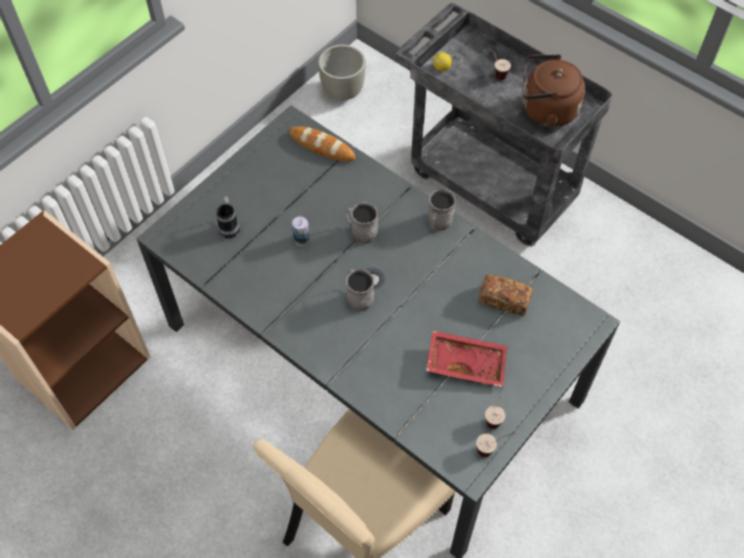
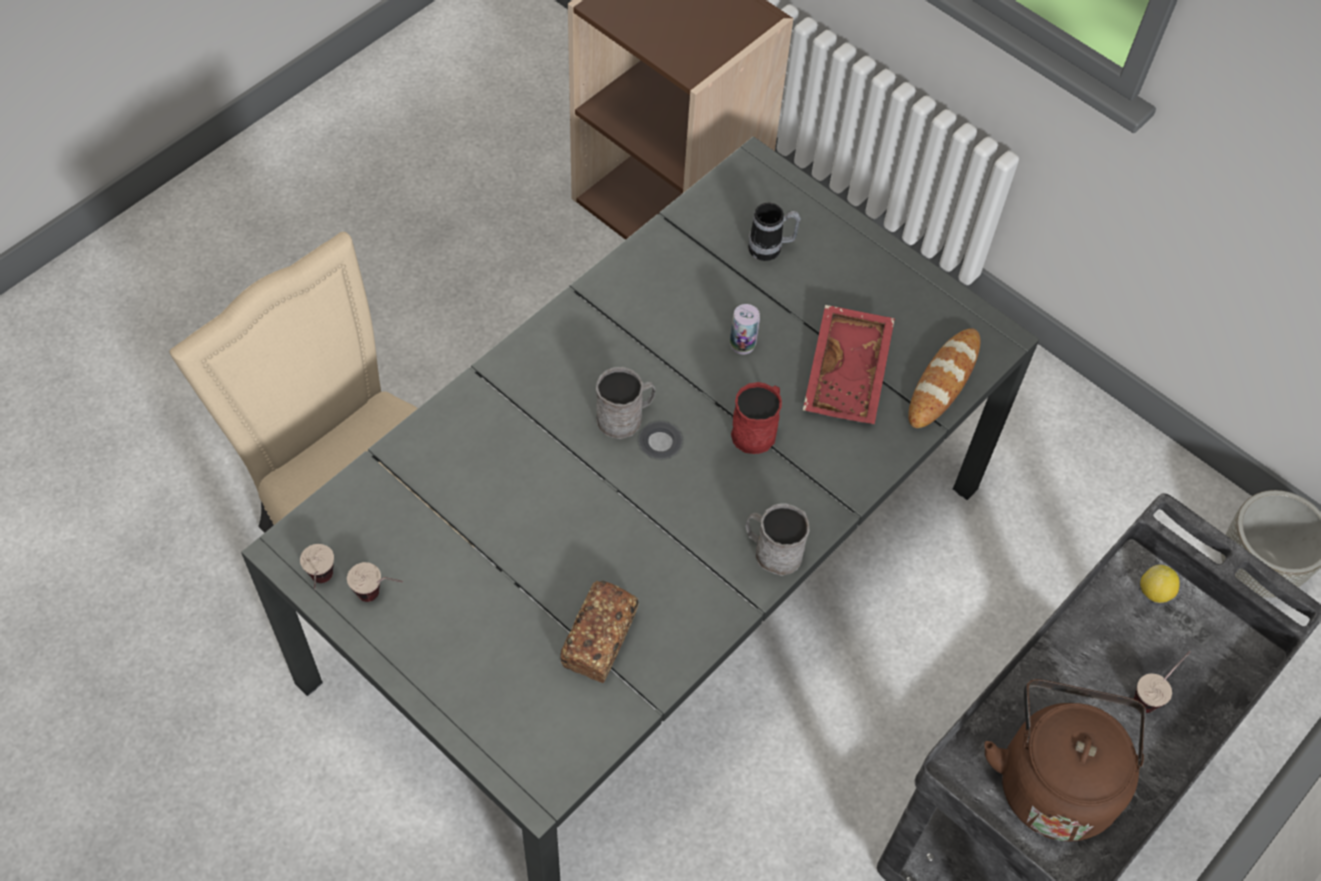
camera: 90 degrees right, 0 degrees up
(361, 231) = (757, 430): grey mug -> red mug
(466, 362) = (484, 565): red tray -> red tray (849, 374)

